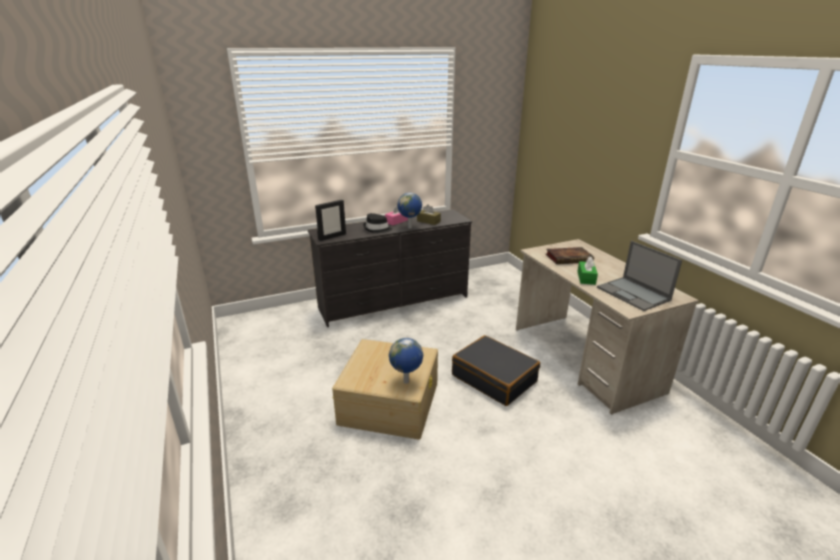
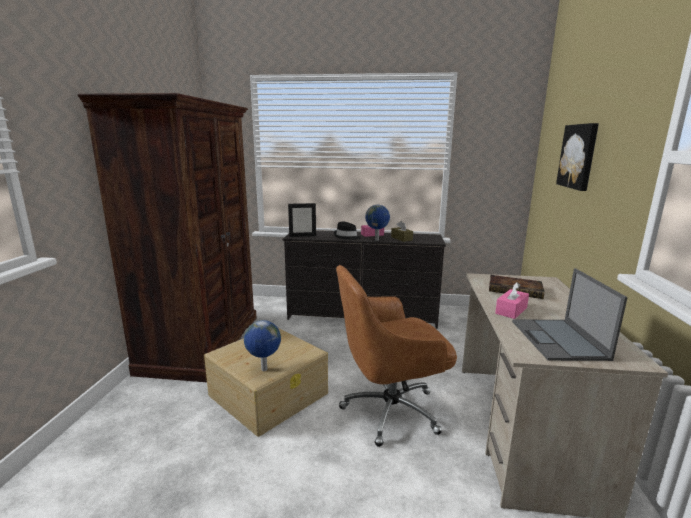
camera: 30 degrees right, 10 degrees down
(266, 379) = (203, 343): none -> brown wardrobe
(494, 378) = (390, 409): black suitcase -> brown office chair
(579, 136) = (579, 156): none -> picture
(586, 278) = (511, 310): green tissue box -> pink tissue box

